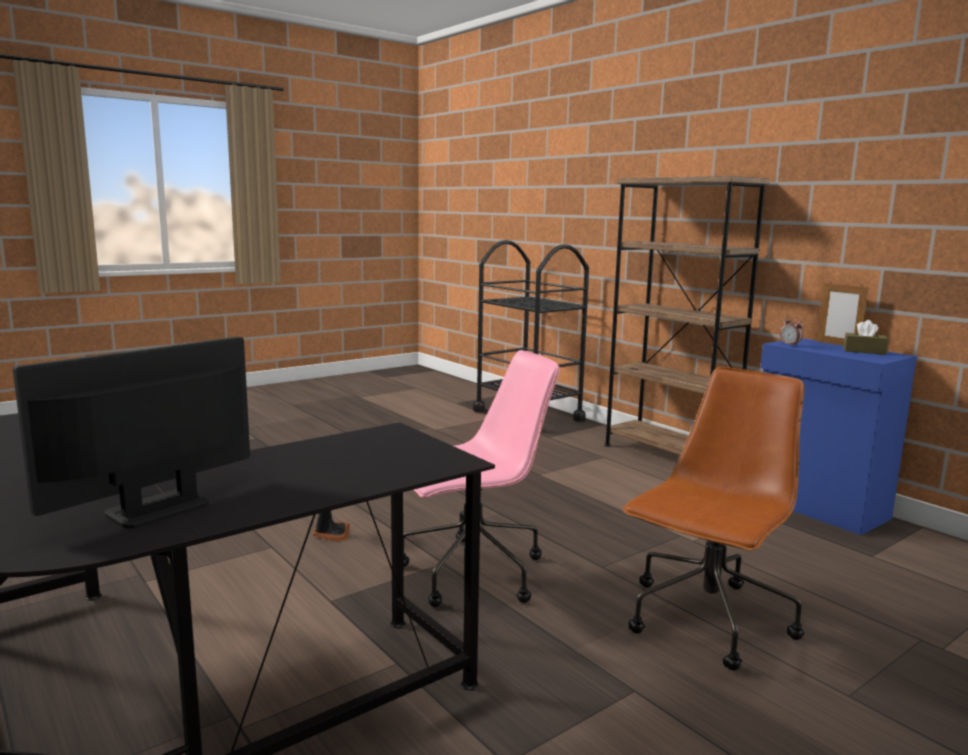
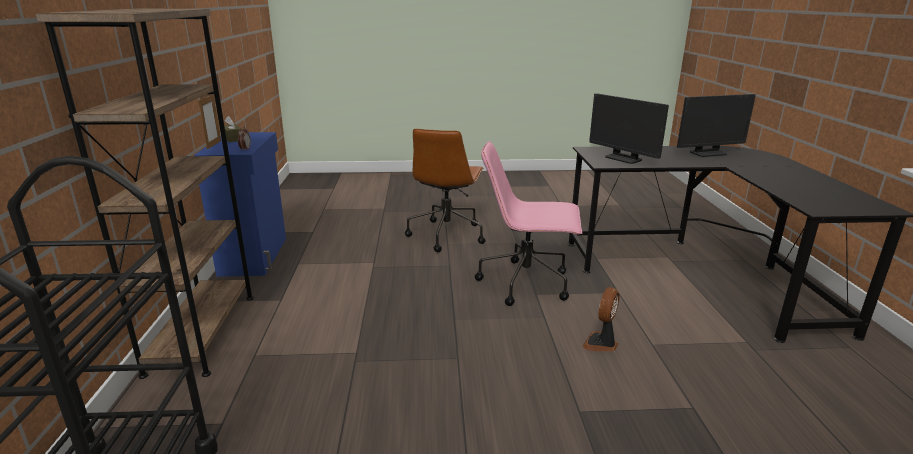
camera: 145 degrees left, 10 degrees up
(363, 450) = (623, 158): none -> monitor
(707, 621) = (446, 234): brown office chair -> brown office chair turned 60 degrees counterclockwise

